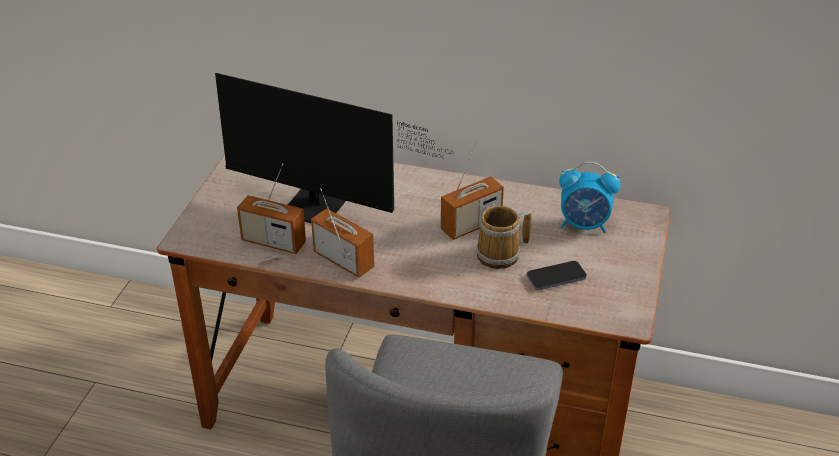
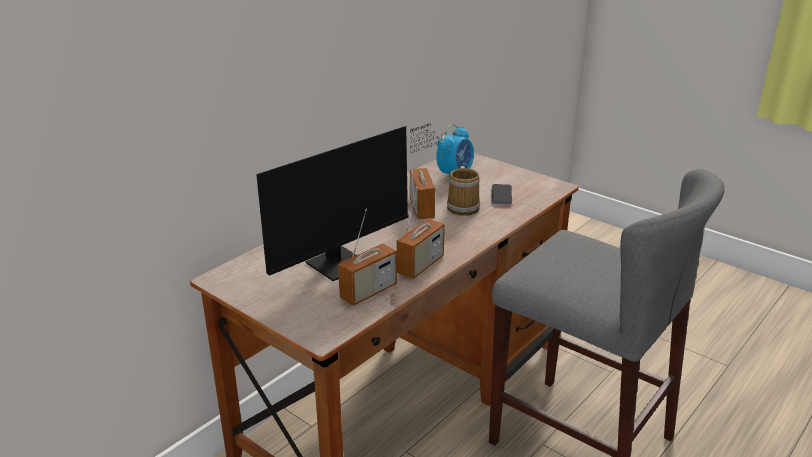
camera: 65 degrees left, 10 degrees down
(344, 260) = (420, 265): radio -> radio turned 150 degrees clockwise

